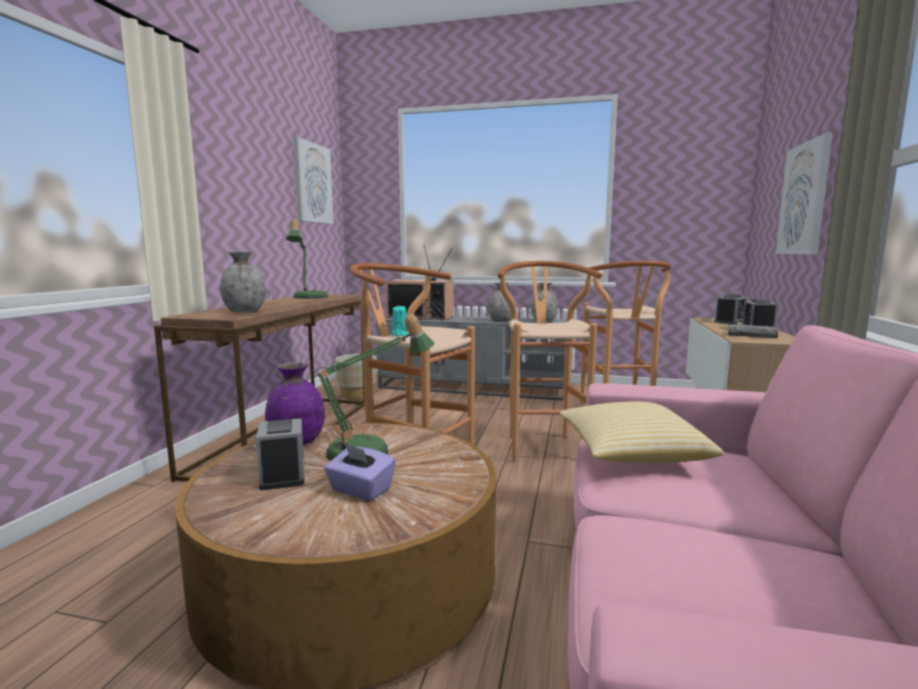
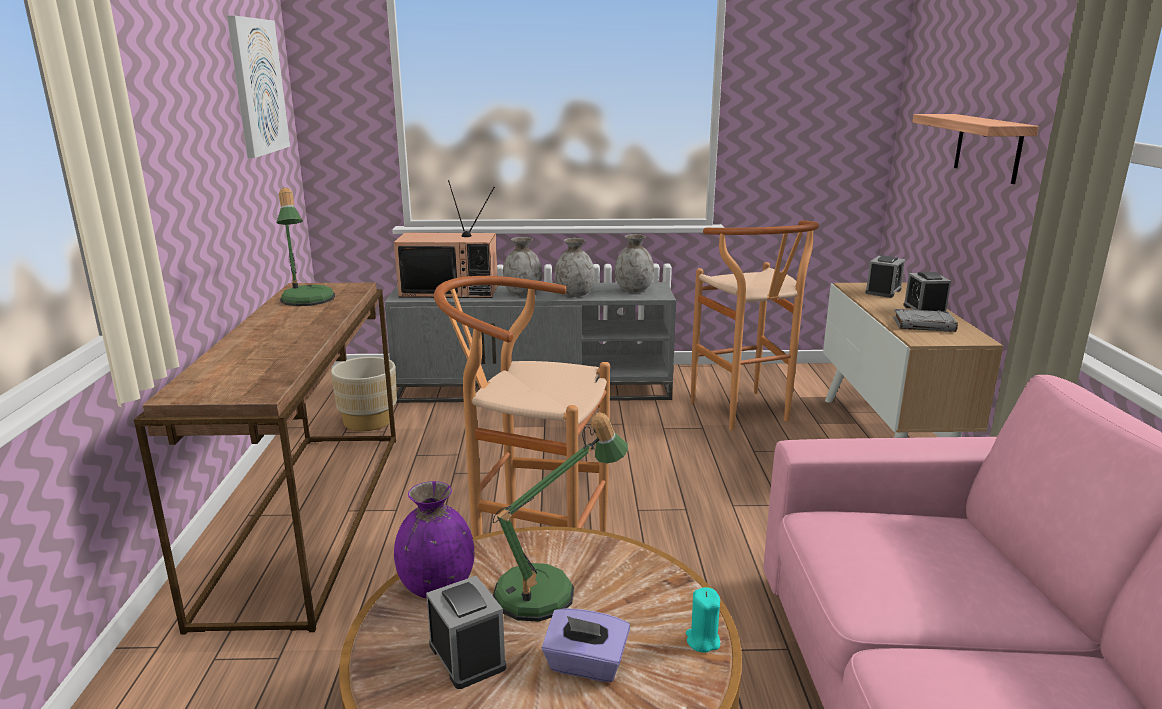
camera: 15 degrees left, 10 degrees up
(245, 311) = (260, 367): grey vase -> grey vase (523, 293)
(399, 334) = (506, 384): turquoise candle -> turquoise candle (702, 640)
(542, 445) = (675, 486): brown stool -> none
(630, 454) = (862, 549): pillow -> none
(804, 199) = (988, 147): picture -> shelf

